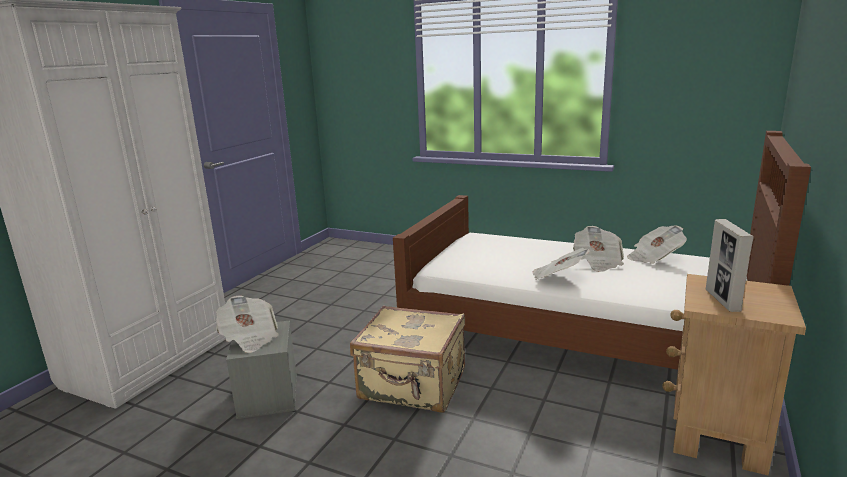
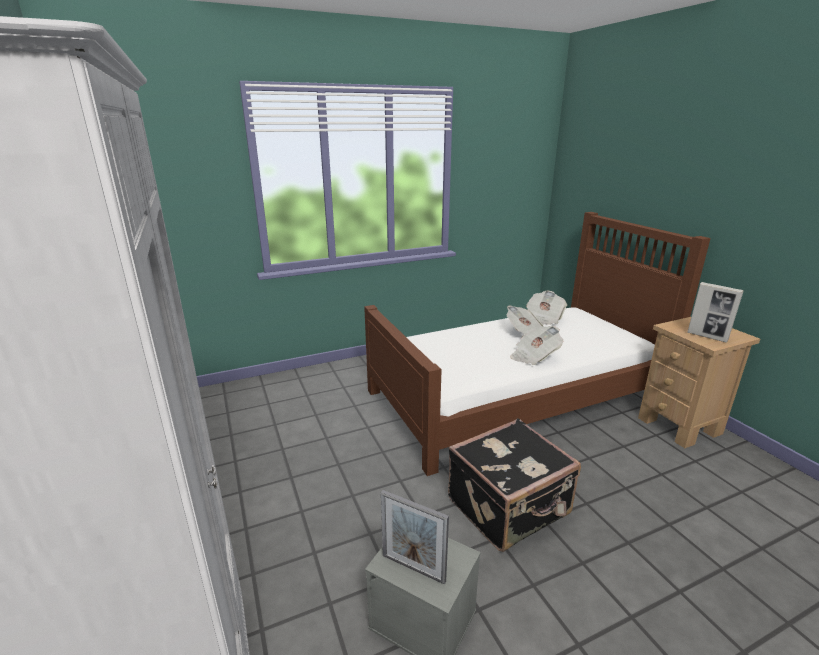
camera: 50 degrees left, 5 degrees up
(249, 338) = (413, 568): newspaper -> picture frame
(413, 386) = (509, 508): beige suitcase -> black suitcase

